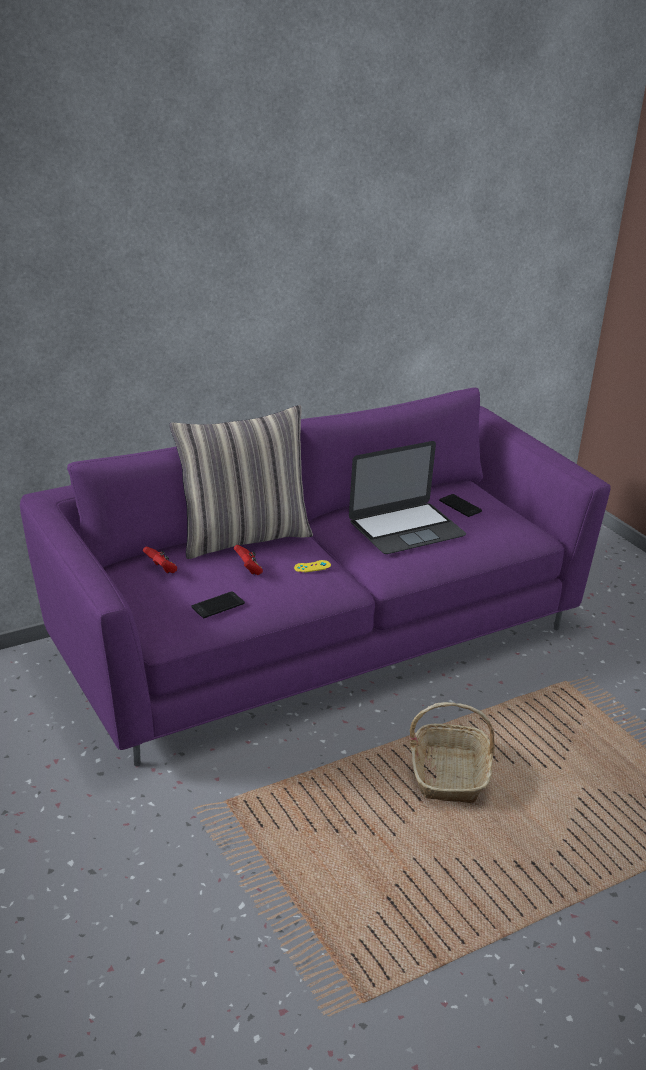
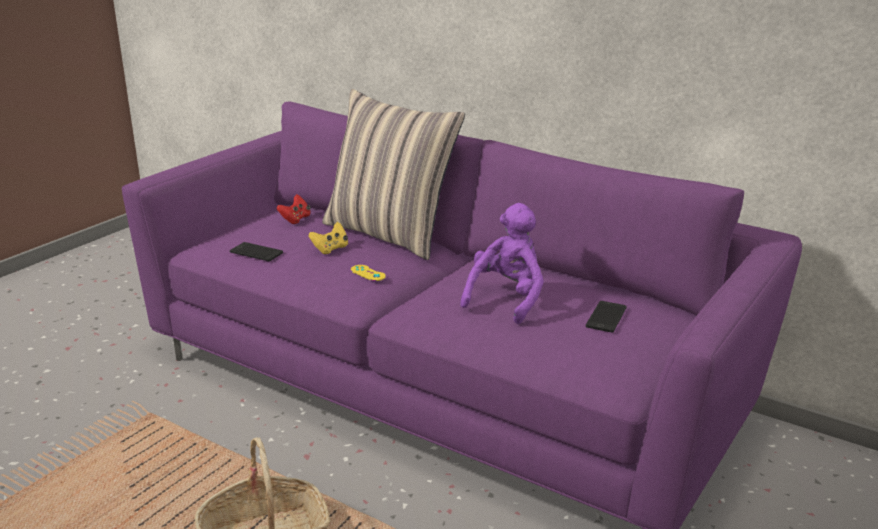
camera: 65 degrees right, 5 degrees down
(248, 569) = (330, 249): red game controller -> yellow game controller
(406, 528) = (507, 299): laptop -> purple plush toy

